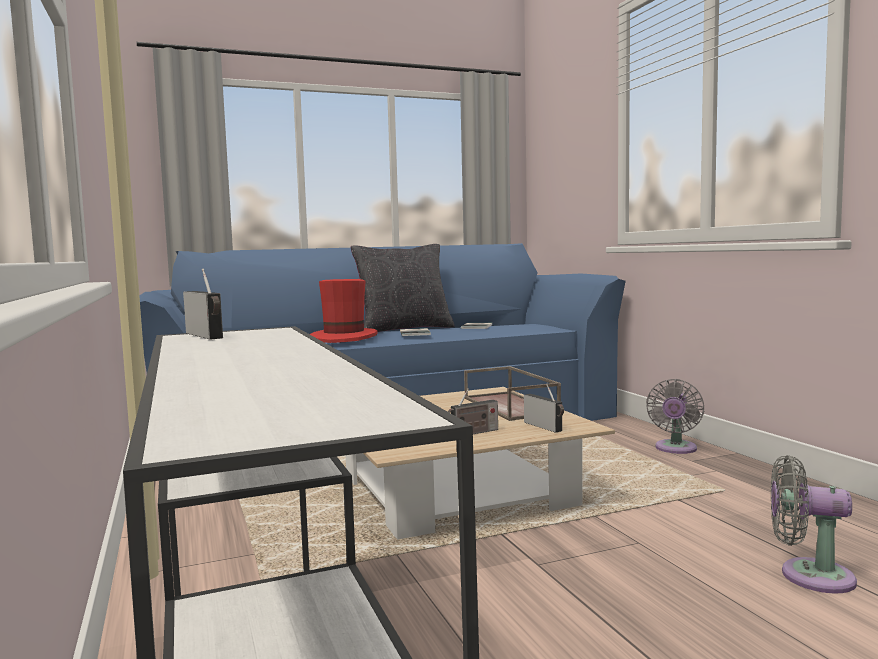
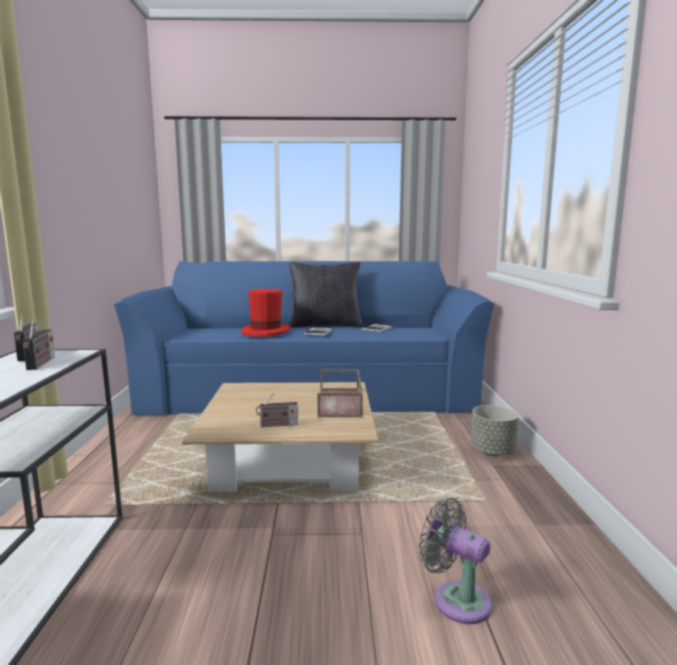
camera: 20 degrees right, 5 degrees up
(545, 427) = (332, 428): radio -> radio (41, 363)
(675, 449) = (493, 452): grey fan -> grey planter

